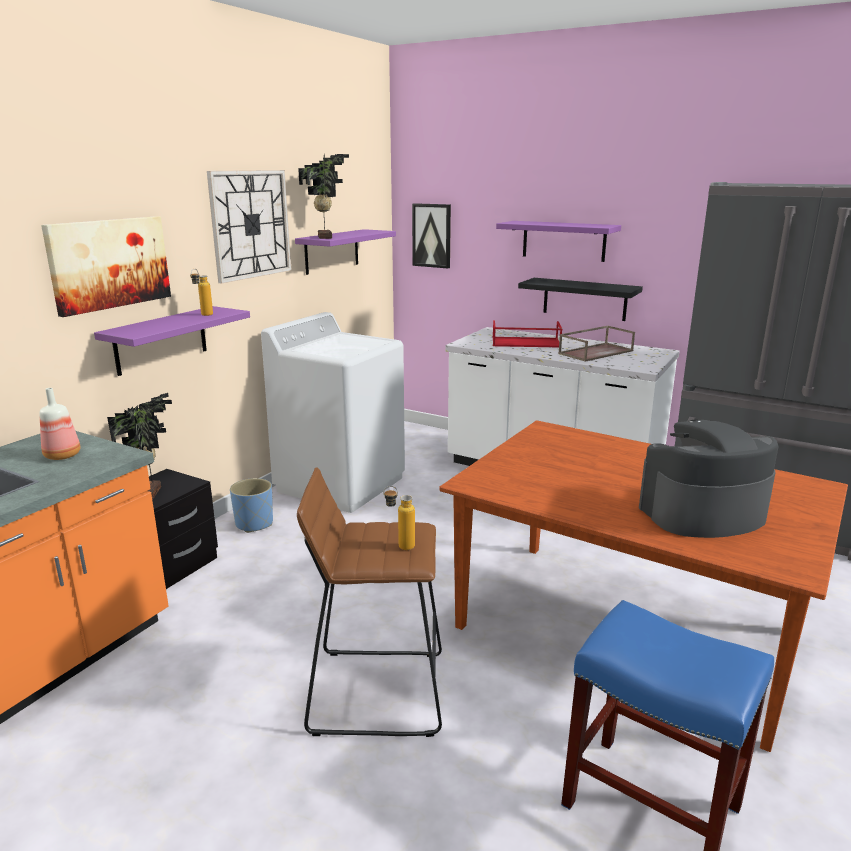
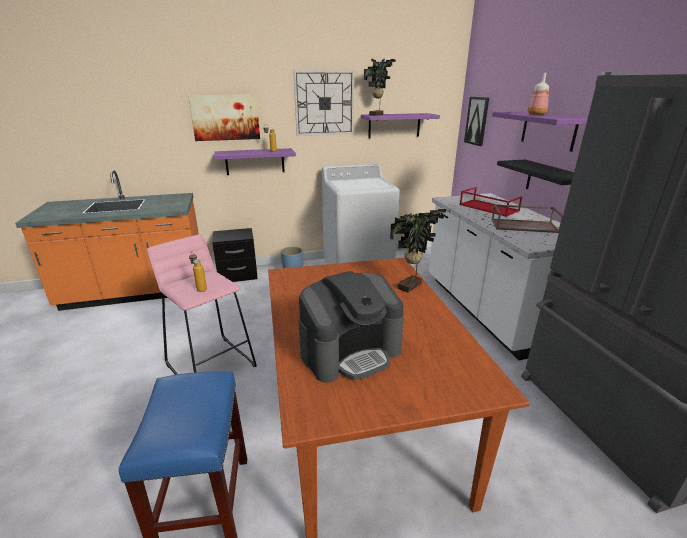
camera: 45 degrees right, 5 degrees up
(63, 455) = (165, 203): bottle -> bottle (537, 114)
(151, 493) = (227, 235): potted plant -> potted plant (411, 286)
(376, 690) = (212, 365): brown stool -> pink stool
(701, 513) = (350, 351): coffee machine -> coffee machine turned 120 degrees clockwise

